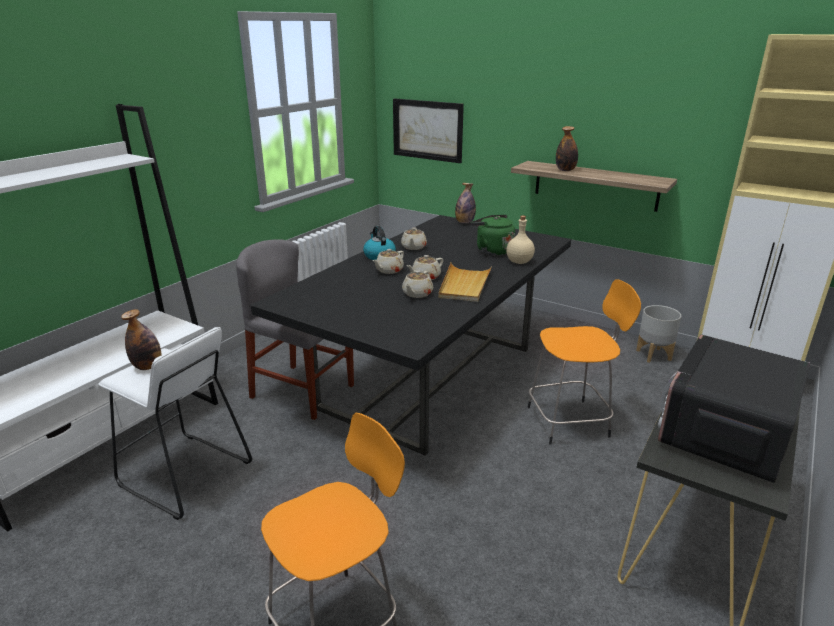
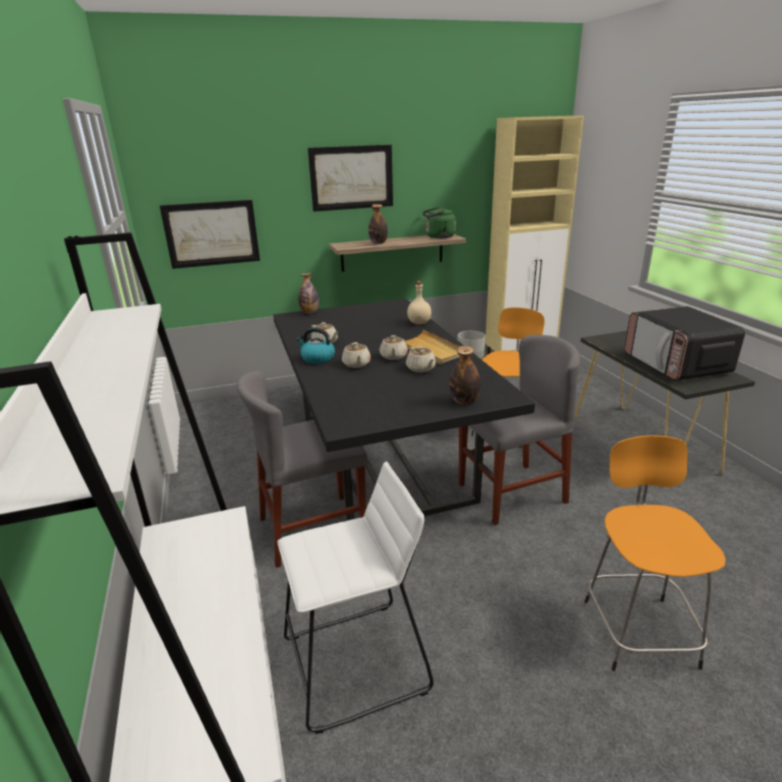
camera: 50 degrees left, 0 degrees up
(148, 366) = (317, 558): bottle -> bottle (464, 401)
(462, 468) = (511, 493): none -> grey chair
(492, 250) = (383, 323): green kettle -> green kettle (438, 237)
(561, 94) = (351, 177): none -> picture

